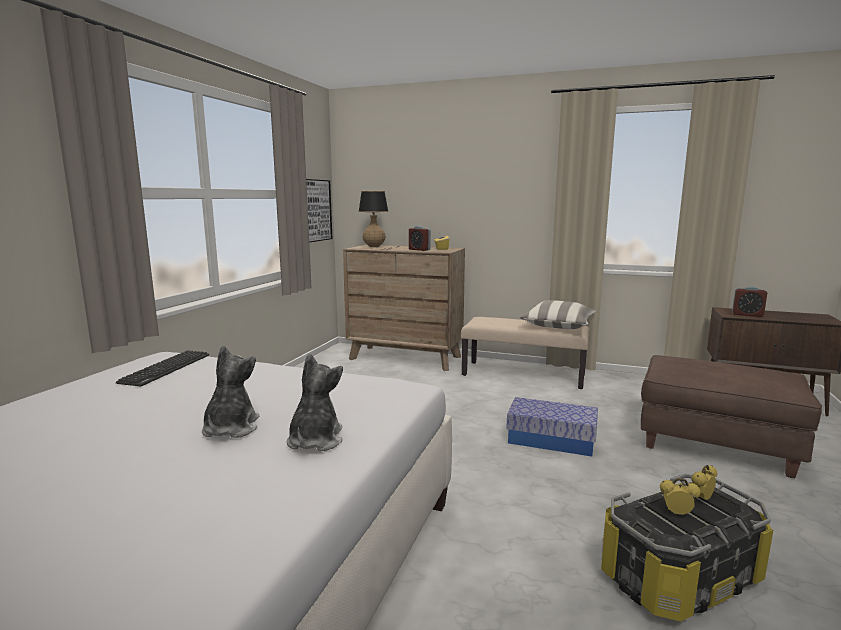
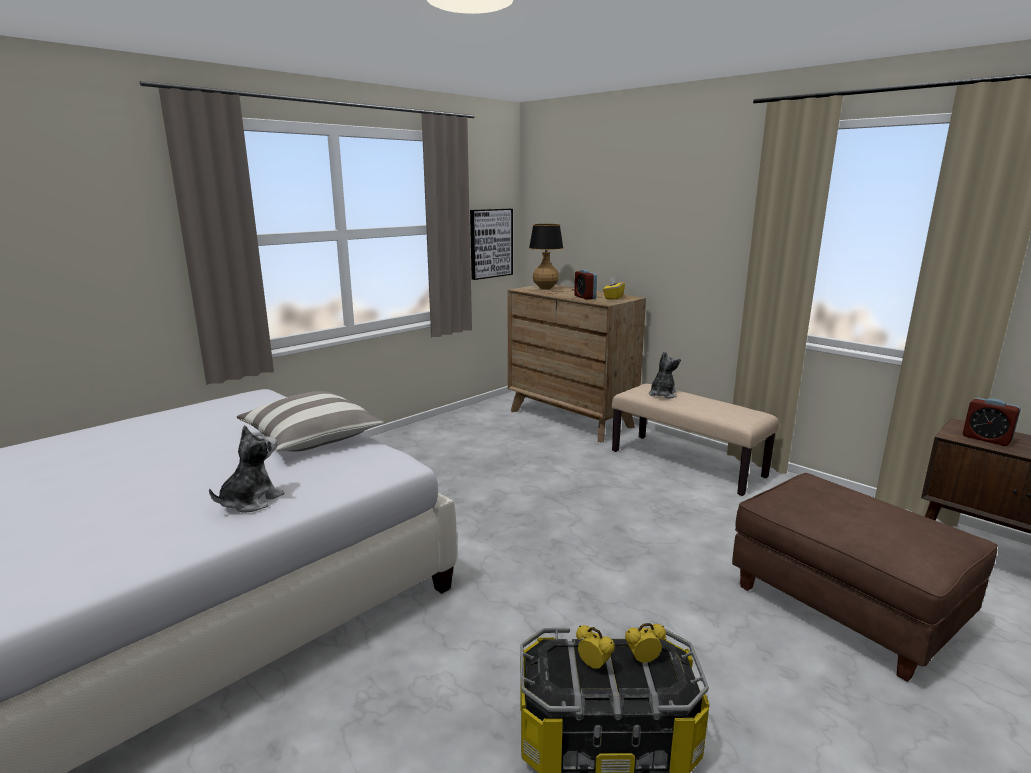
camera: 25 degrees right, 5 degrees up
(166, 368) = (242, 408): keyboard -> none
(230, 428) = (209, 476): plush toy -> plush toy (662, 394)
(551, 440) = (633, 549): storage box -> none
(558, 326) = (729, 411): pillow -> pillow (312, 438)

